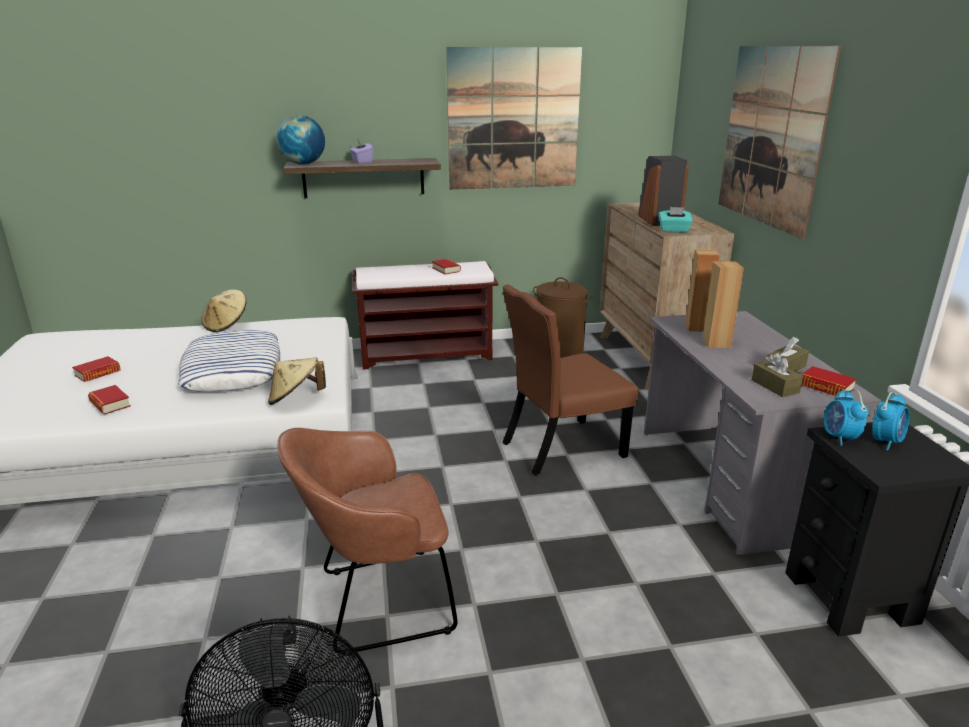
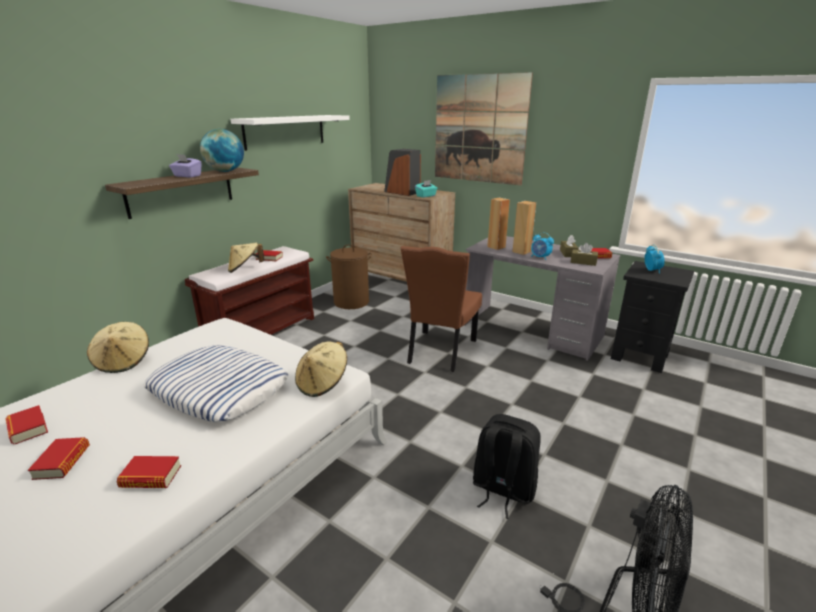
camera: 45 degrees left, 0 degrees up
(117, 346) = (28, 428): none -> book
(303, 164) = (134, 183): globe -> globe (225, 171)
(378, 600) = (502, 490): brown armchair -> black backpack
(404, 274) = (245, 269): none -> beige hat
(513, 119) = (285, 131): picture -> white shelf
(839, 438) = (639, 275): alarm clock -> alarm clock (540, 258)

